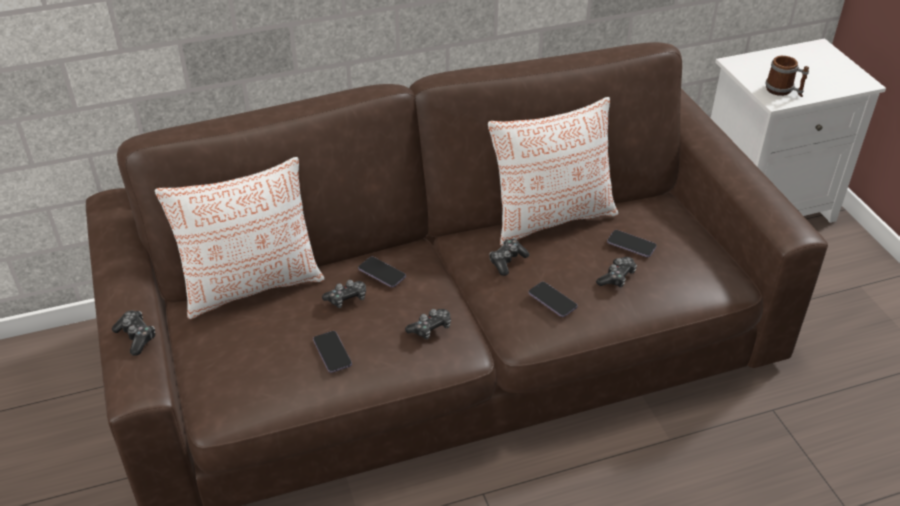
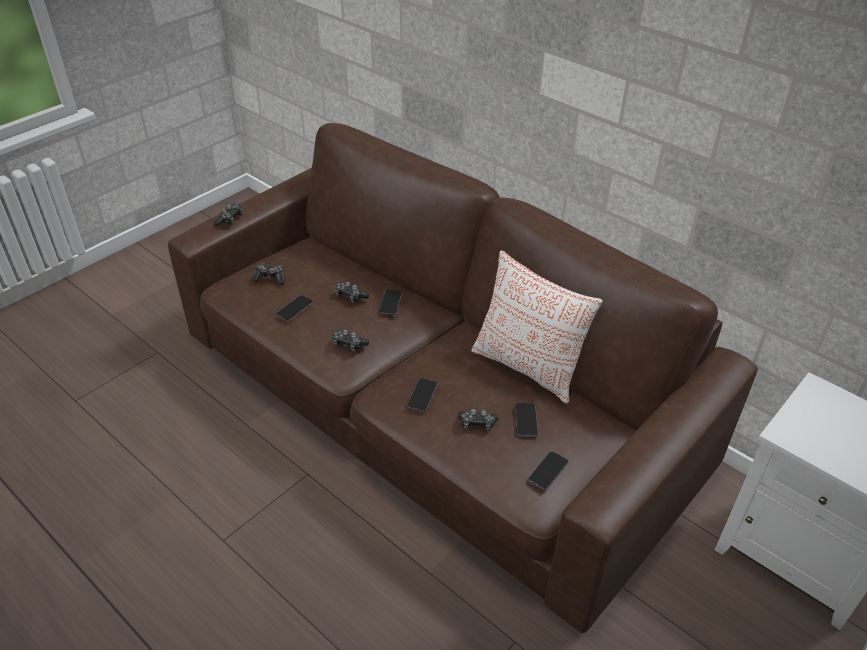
camera: 60 degrees right, 0 degrees up
(253, 287) = (340, 257): white pillow -> none
(507, 261) = (451, 358): game controller -> game controller (270, 278)
(699, 259) = (548, 471): none -> phone
(783, 91) = (808, 436): mug -> none

